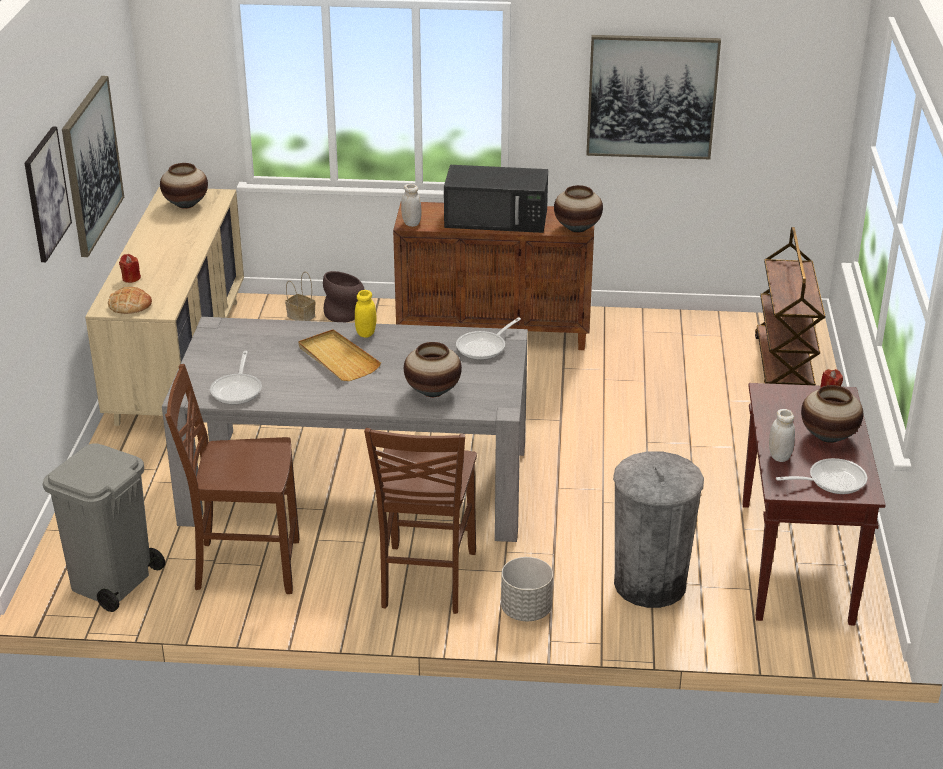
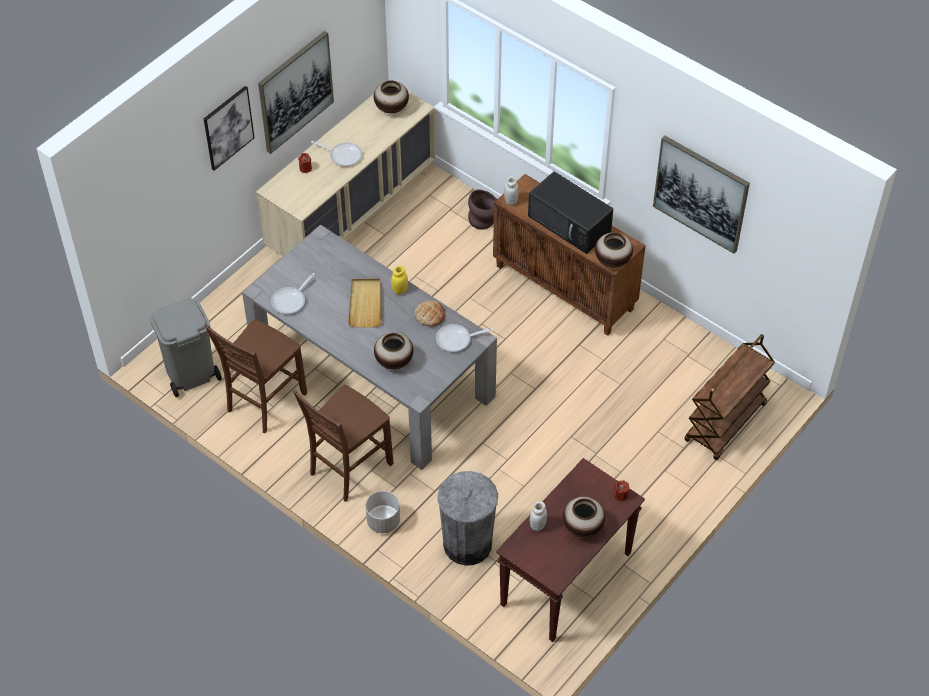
camera: 35 degrees right, 20 degrees up
(130, 305) = (287, 194): bread -> bread (430, 315)
(245, 565) = (264, 402): brown chair -> brown chair turned 90 degrees counterclockwise
(300, 316) = (454, 208): basket -> none
(831, 480) = (547, 560): frying pan -> frying pan (343, 155)

